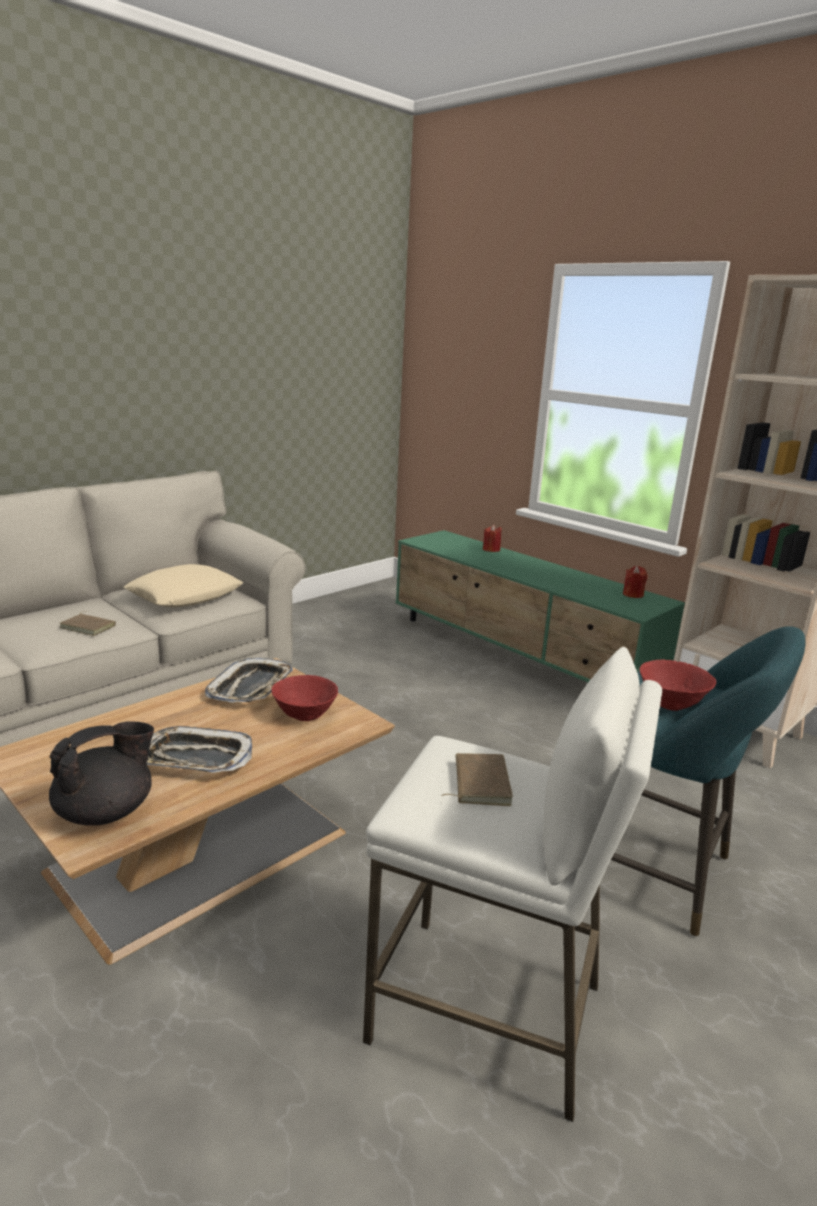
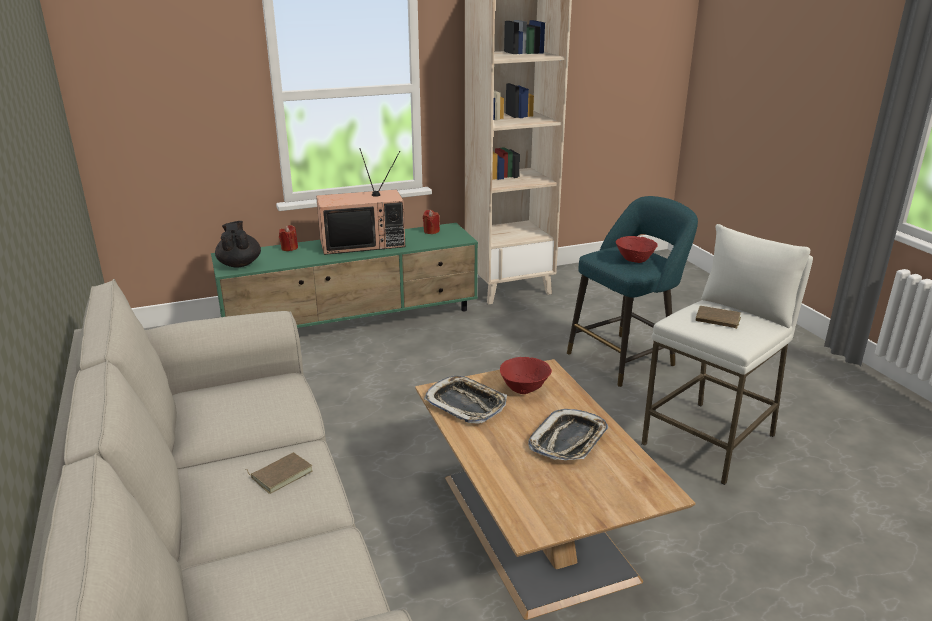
camera: 65 degrees left, 5 degrees up
(106, 812) = (629, 483): black teapot -> black teapot (239, 264)
(185, 595) = (252, 406): beige pillow -> none
(547, 572) = (363, 243): none -> television

